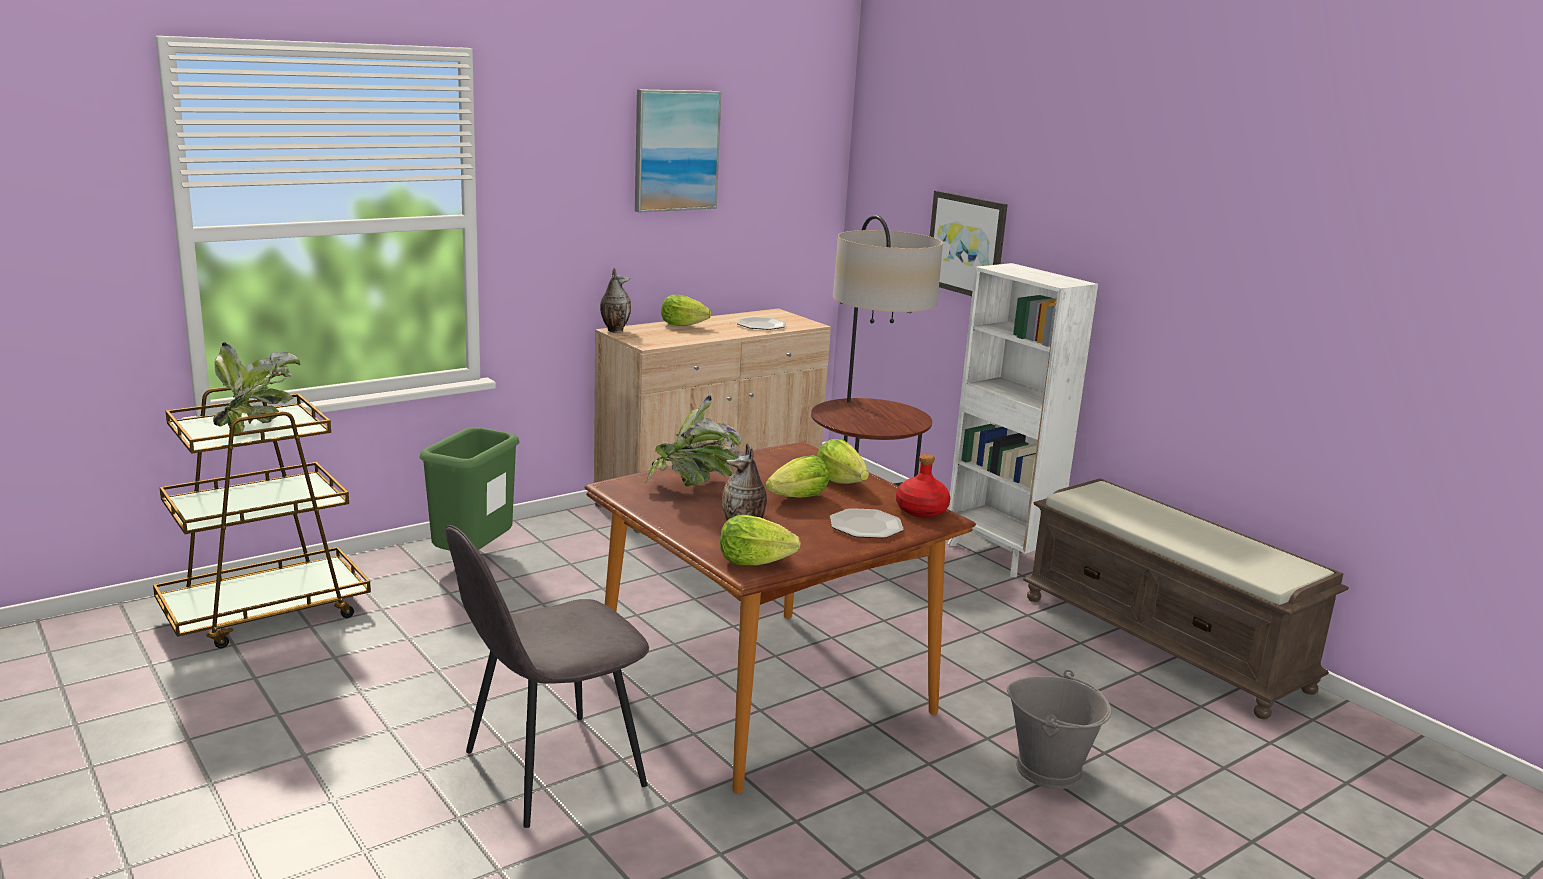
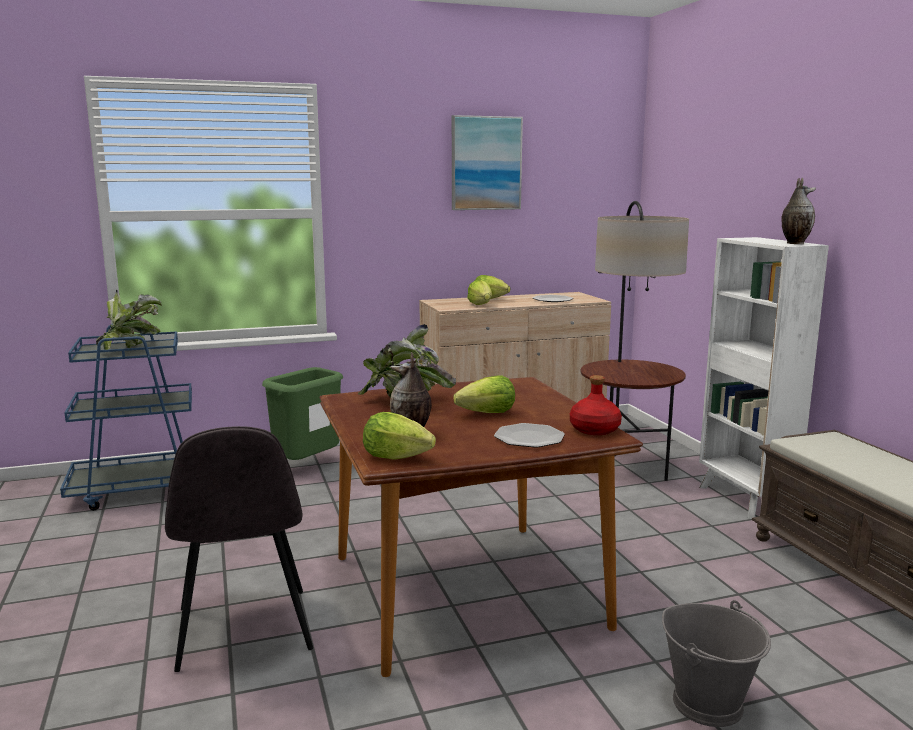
camera: 20 degrees right, 5 degrees down
(266, 612) = (142, 489): brown cart -> blue cart
(549, 770) = (244, 631): grey chair -> grey chair turned 90 degrees counterclockwise
(614, 330) = (433, 300): vase -> vase (794, 243)
(841, 481) = (538, 404): lettuce -> lettuce (481, 305)
(966, 245) = (724, 228): picture -> none

